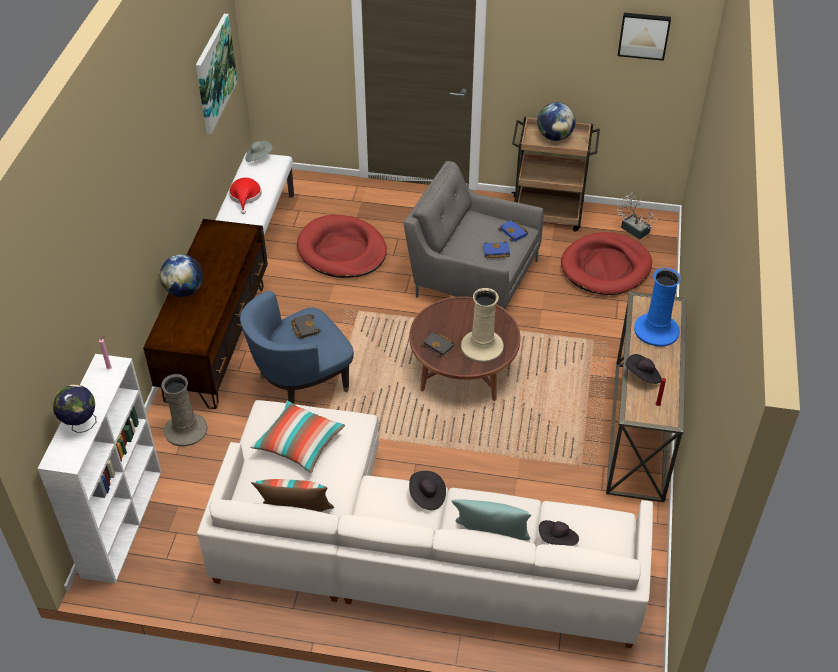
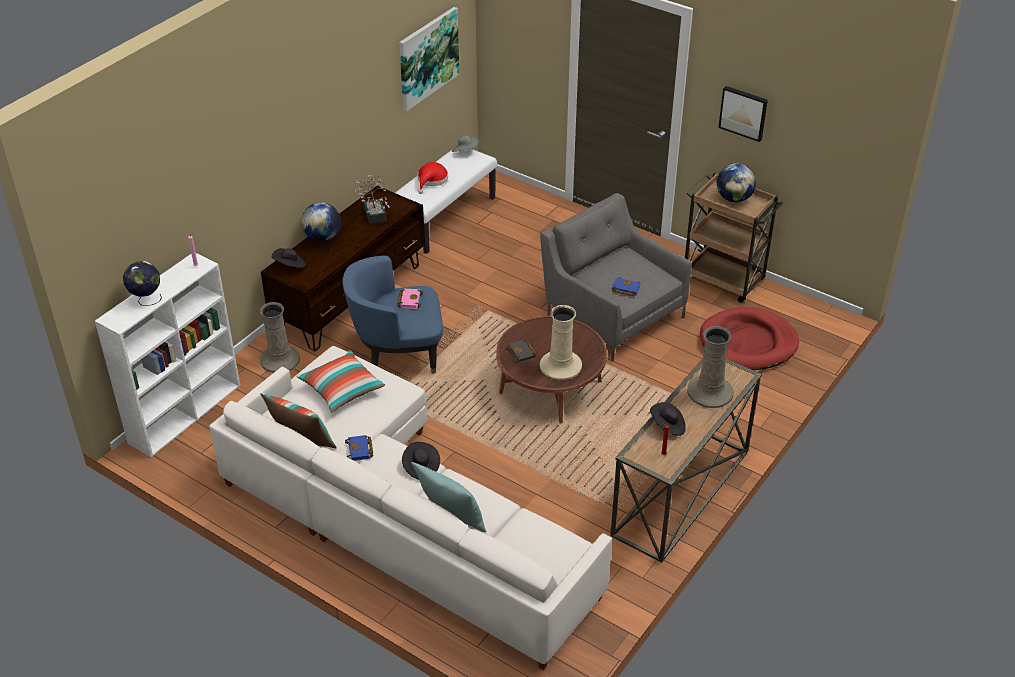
camera: 25 degrees right, 5 degrees down
(304, 328) = (409, 300): black book -> pink book
(342, 250) = (507, 256): red dog bed -> none
(514, 232) = (654, 277): blue book -> blue book (360, 450)
(558, 540) = (510, 541): black hat -> black hat (290, 265)
(633, 228) = (801, 316): potted plant -> potted plant (374, 213)
(644, 35) = (831, 113): picture -> picture (743, 112)
(656, 330) = (710, 392): blue vase -> beige vase

